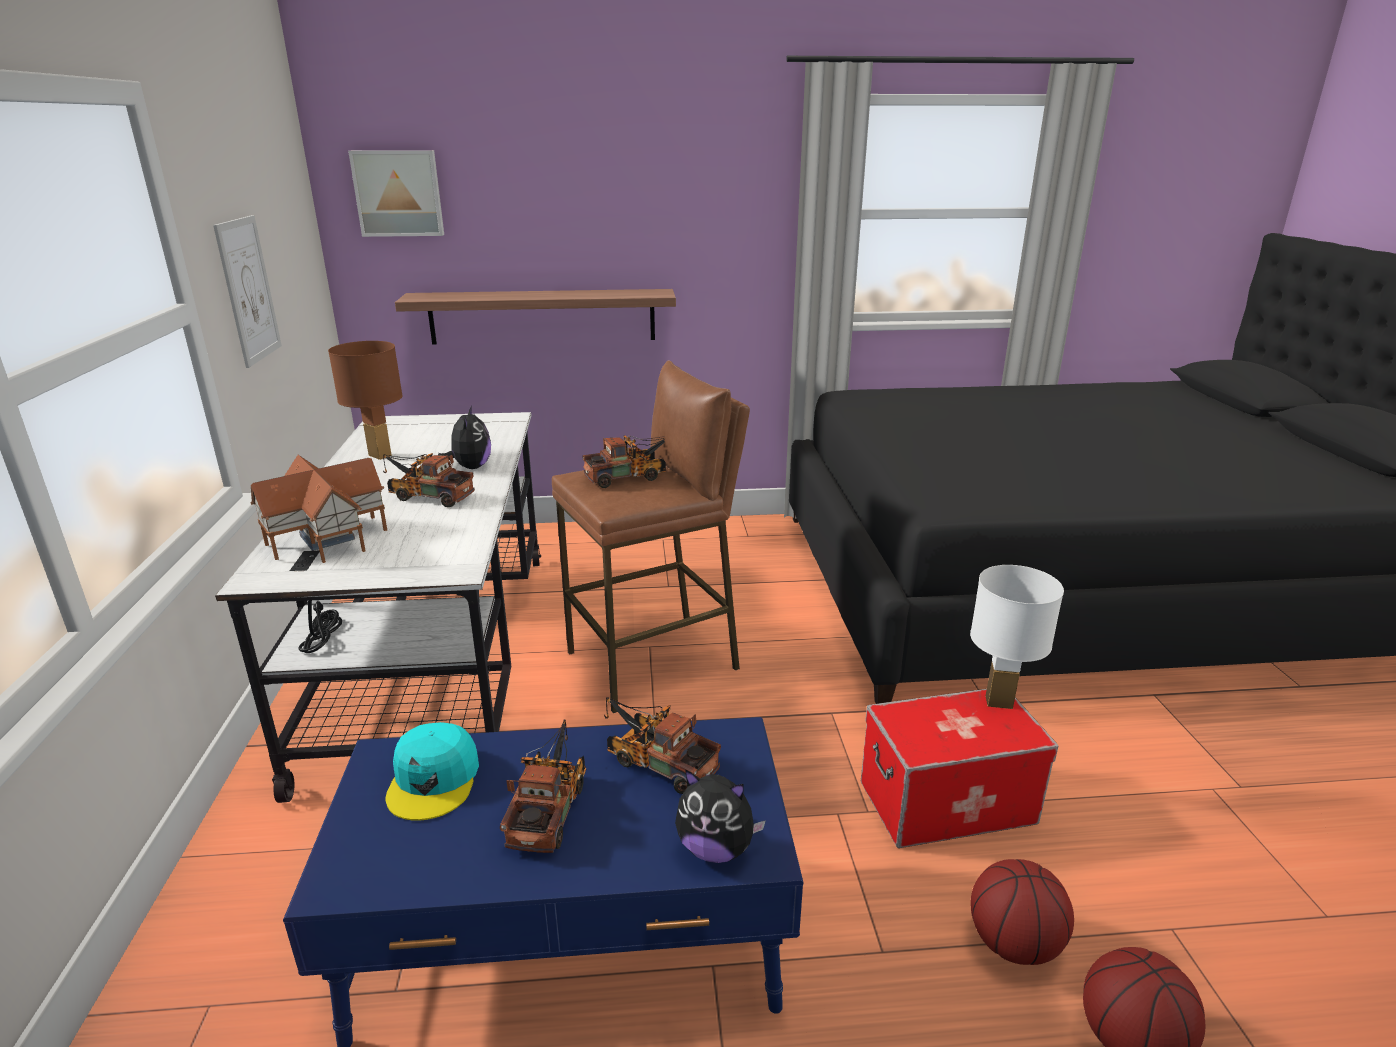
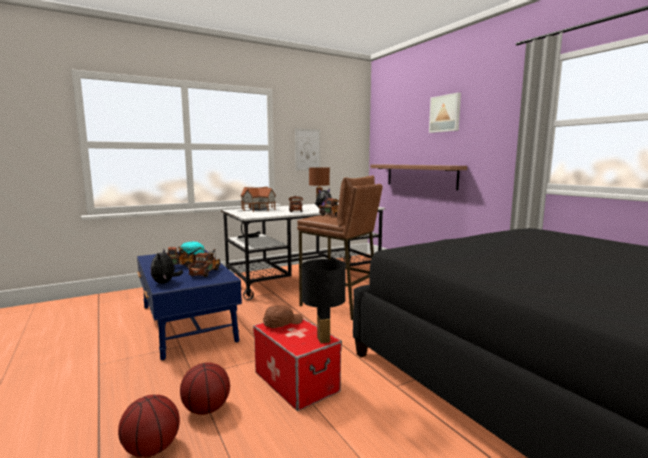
camera: 65 degrees right, 15 degrees down
(398, 193) = (387, 128): picture -> picture (445, 113)
(914, 730) = (282, 323): none -> brown cap
(998, 703) = (323, 339): white table lamp -> black table lamp

